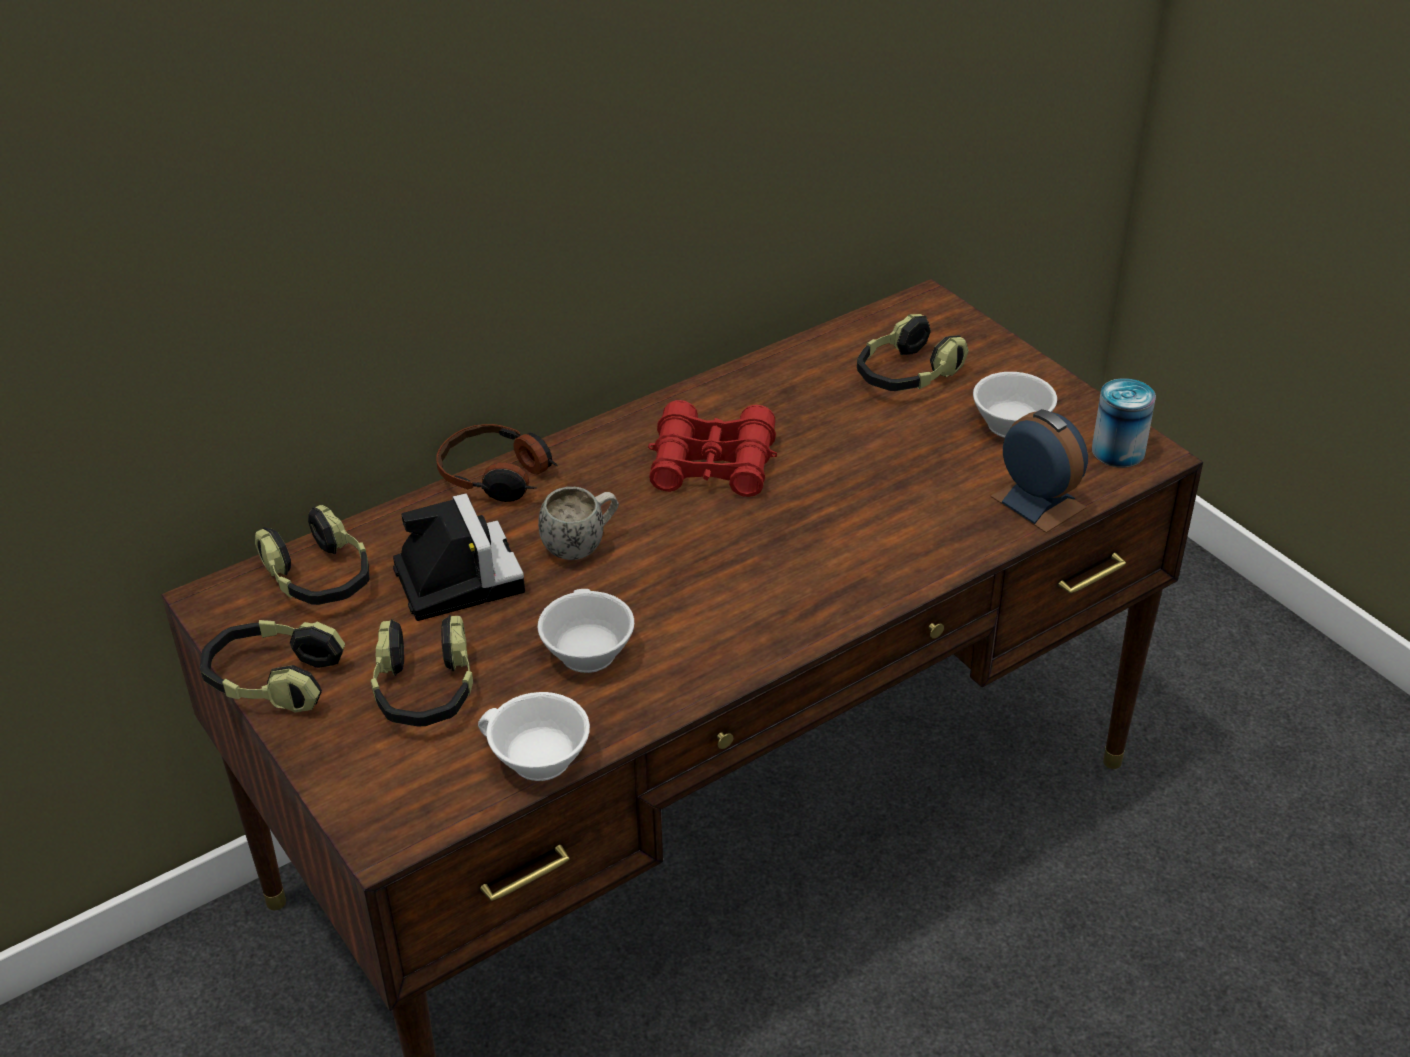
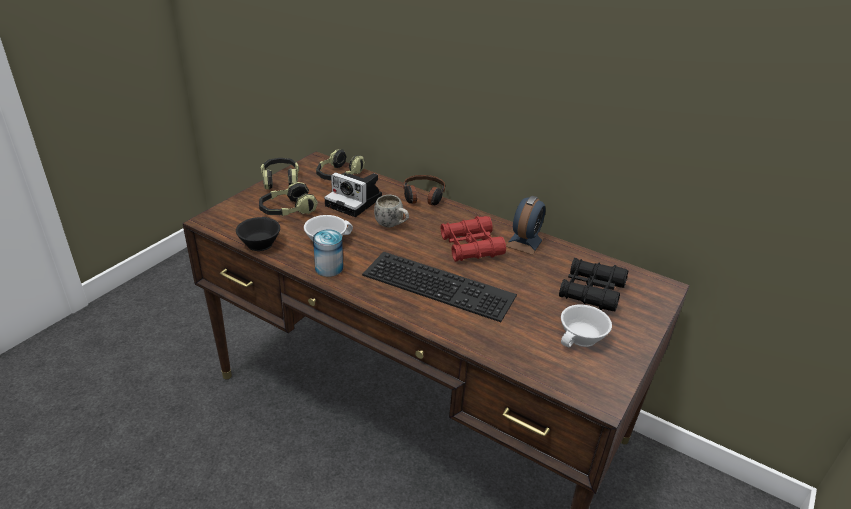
camera: 65 degrees right, 5 degrees down
(456, 576) = (356, 202): camera -> camera turned 75 degrees clockwise
(535, 760) = (258, 243): white cup -> black cup
(811, 533) = (441, 284): none -> keyboard
(906, 376) = (591, 291): headphones -> black binoculars
(1038, 502) = (520, 358): alarm clock -> alarm clock (525, 242)
(1118, 451) = (594, 385): can -> can (329, 268)

